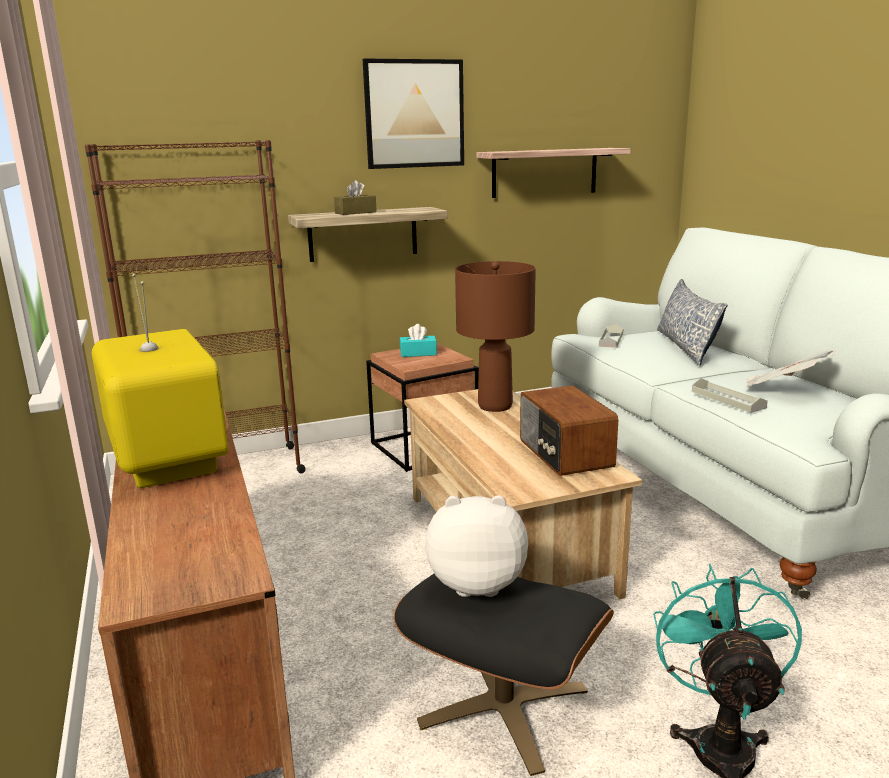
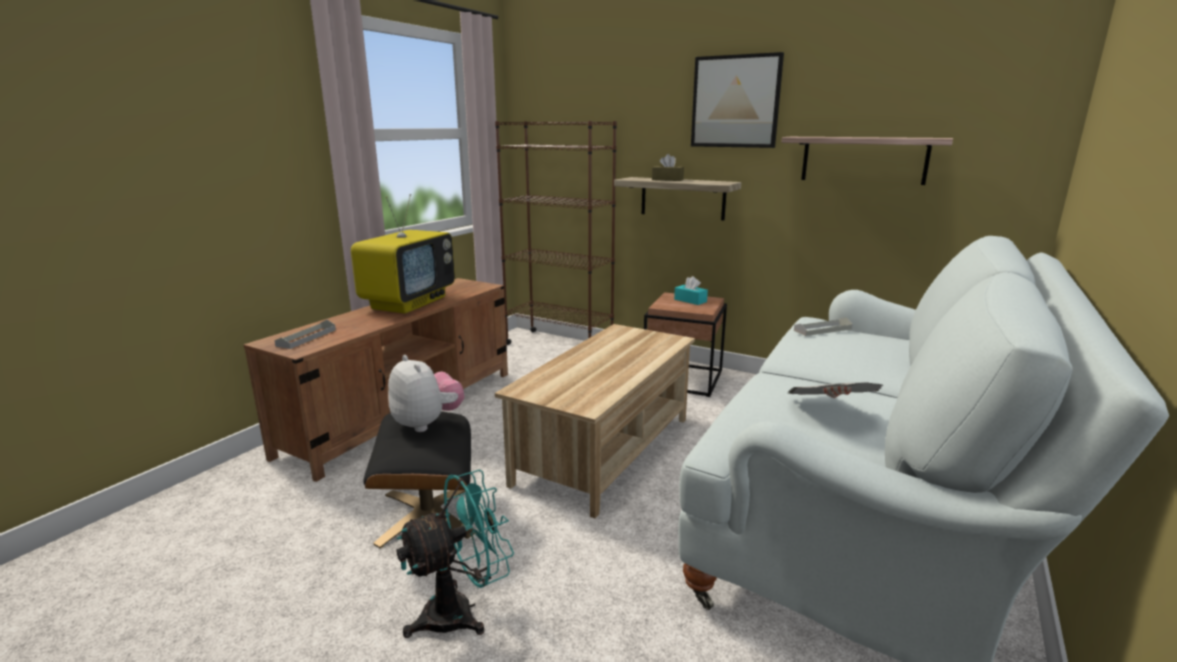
camera: 50 degrees right, 0 degrees up
(494, 406) = (647, 346): brown table lamp -> none
(564, 454) = (599, 385): radio -> none
(685, 346) = (876, 356): pillow -> none
(727, 399) = (754, 396): grey tray -> grey tray (306, 338)

